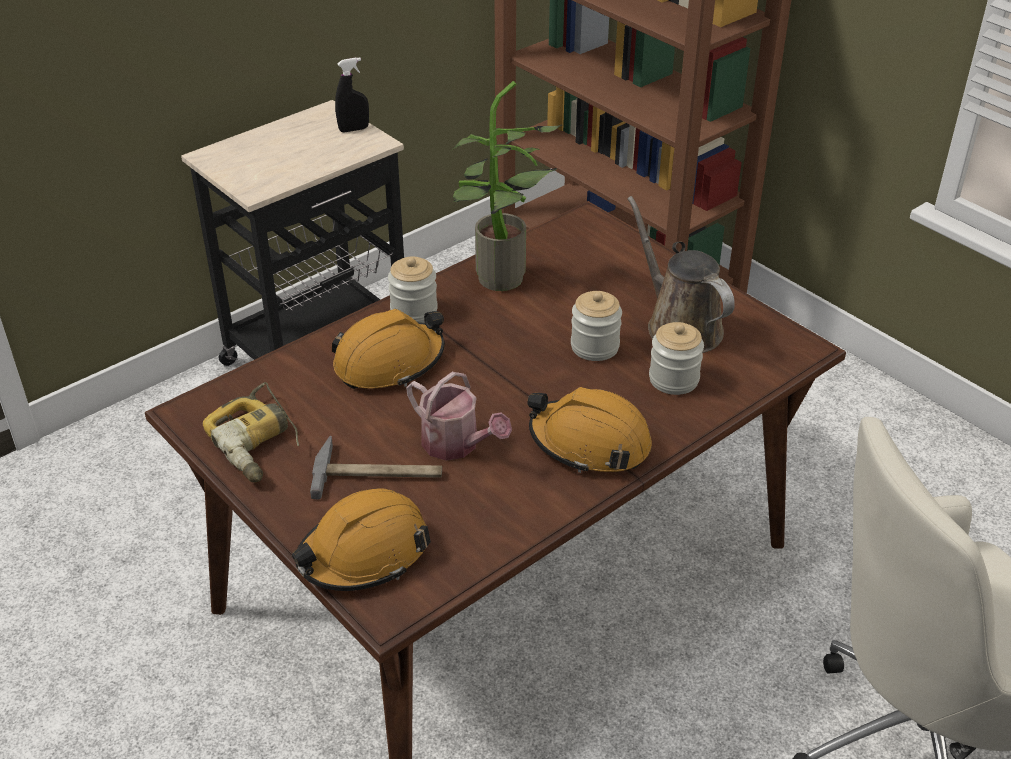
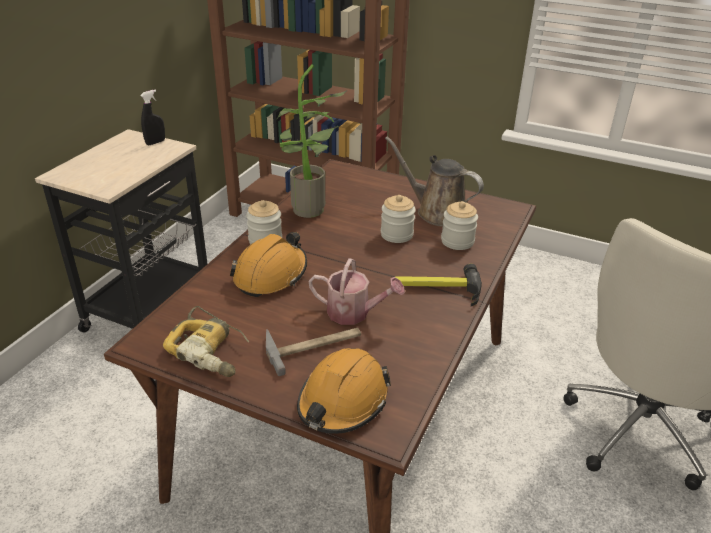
camera: 25 degrees left, 5 degrees down
(590, 443) = (437, 289): orange hard hat -> hammer

